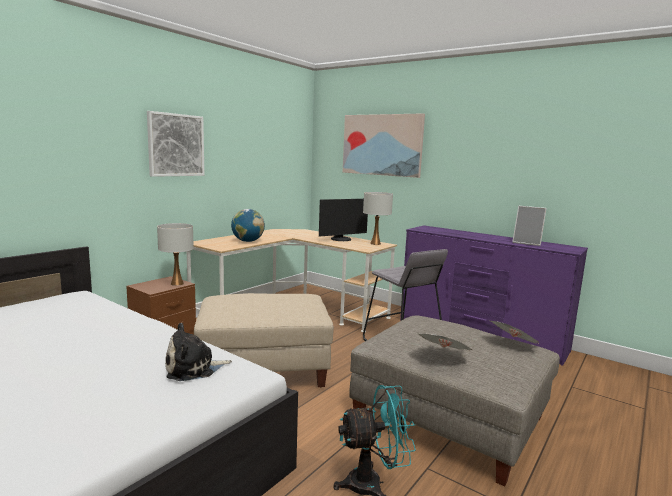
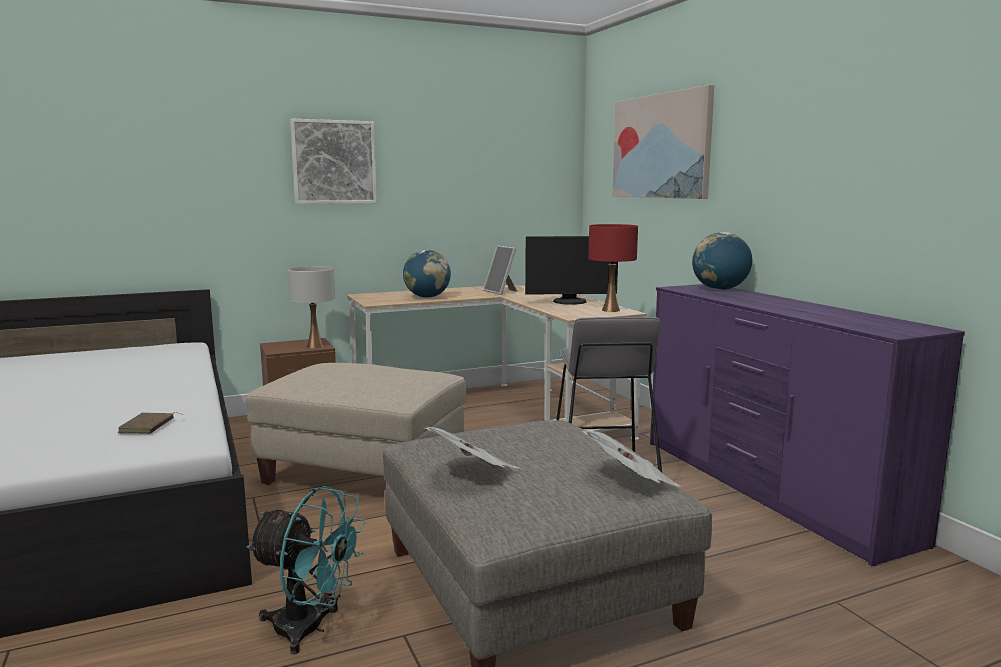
camera: 30 degrees right, 0 degrees up
(194, 368) = (148, 426): plush toy -> brown book
(375, 243) = (610, 310): white table lamp -> red table lamp
(439, 229) = (720, 289): none -> globe
(527, 243) = (835, 316): picture frame -> picture frame (501, 292)

